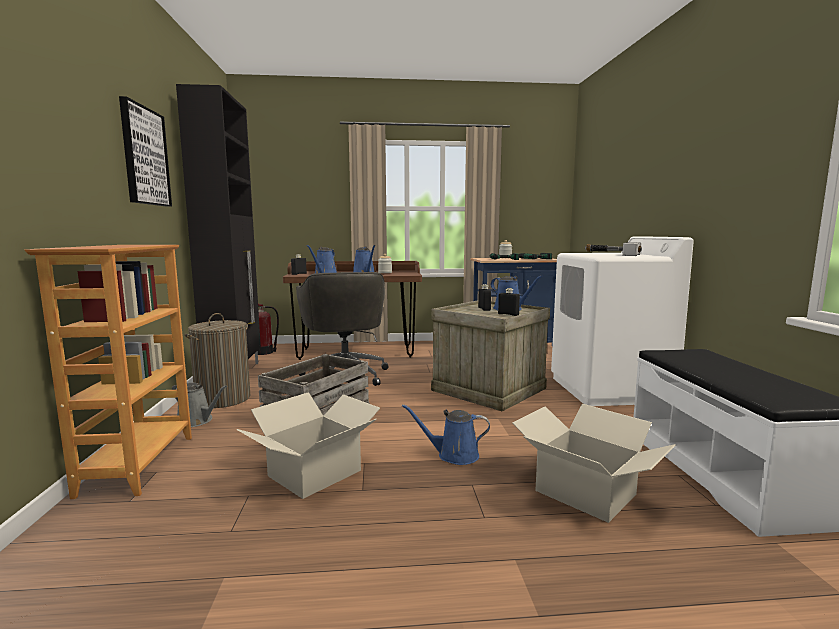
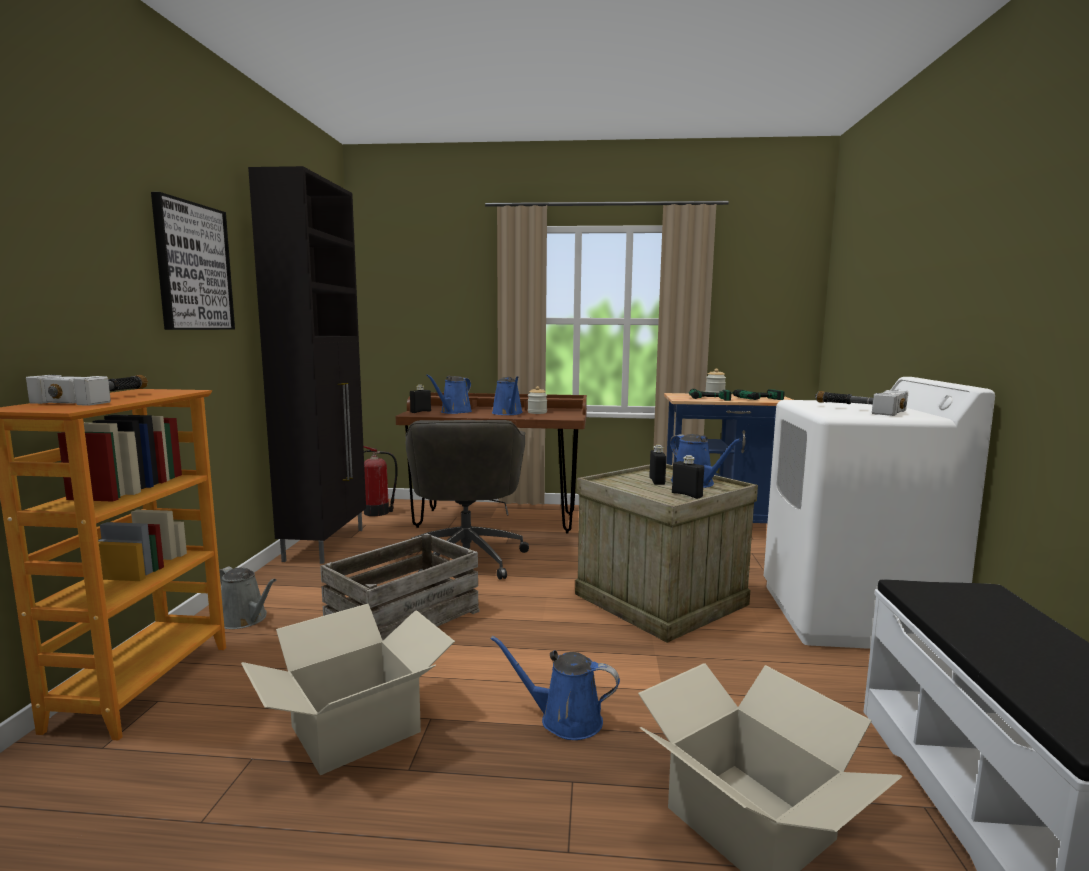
camera: 10 degrees right, 0 degrees up
(110, 246) = (103, 398): none -> hammer
(223, 399) = (294, 585): laundry basket -> none

